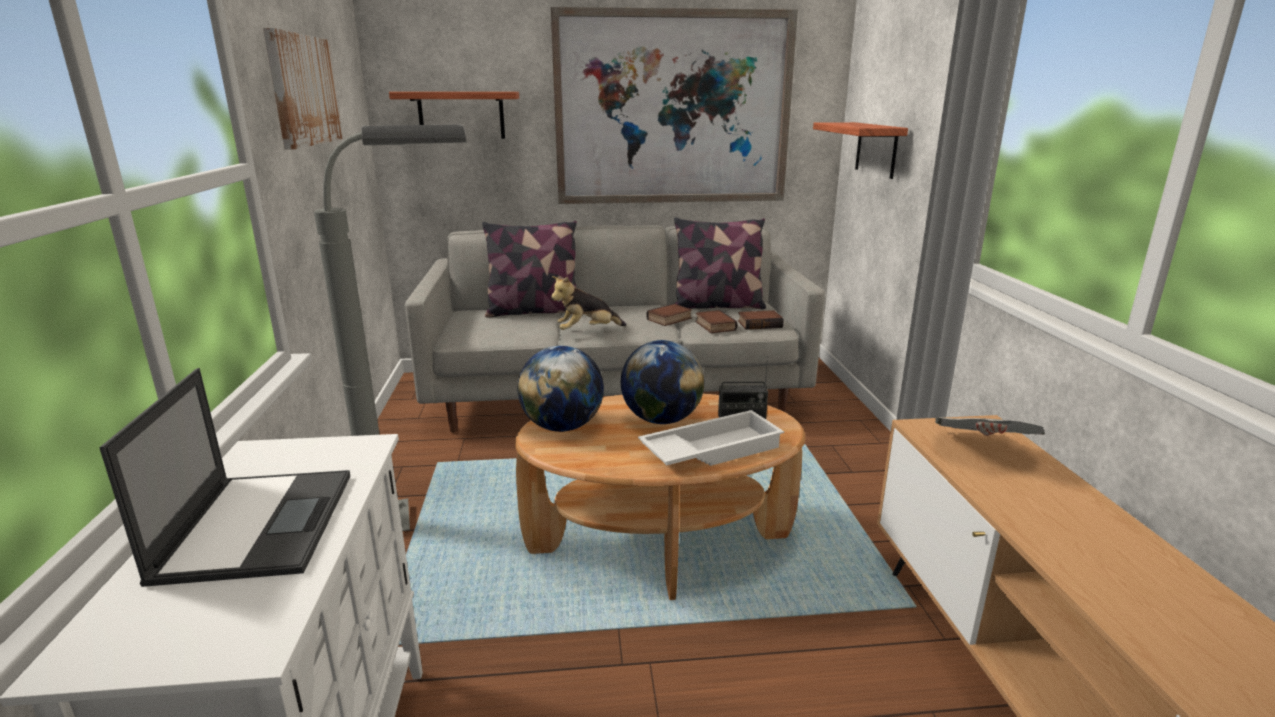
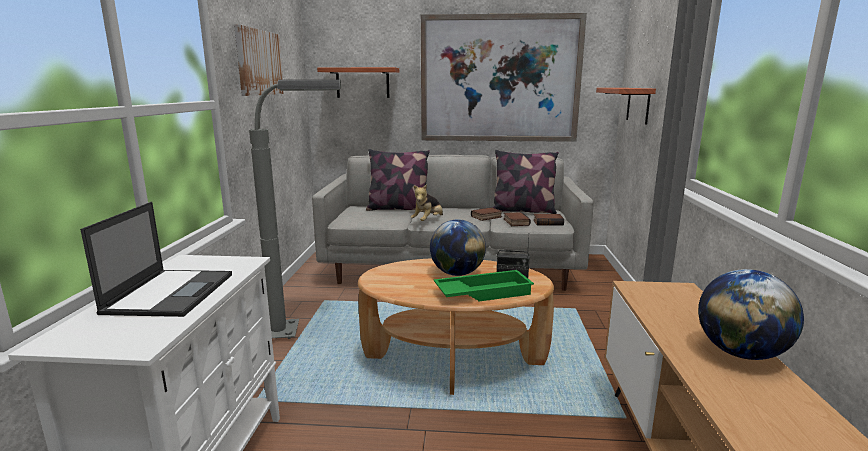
camera: 10 degrees right, 5 degrees down
(562, 427) = (390, 273): globe -> globe (740, 353)
(587, 331) = (428, 221): plush toy -> plush toy turned 45 degrees counterclockwise
(711, 449) = (483, 292): white tray -> green tray
(982, 451) = (670, 303): newspaper -> none

